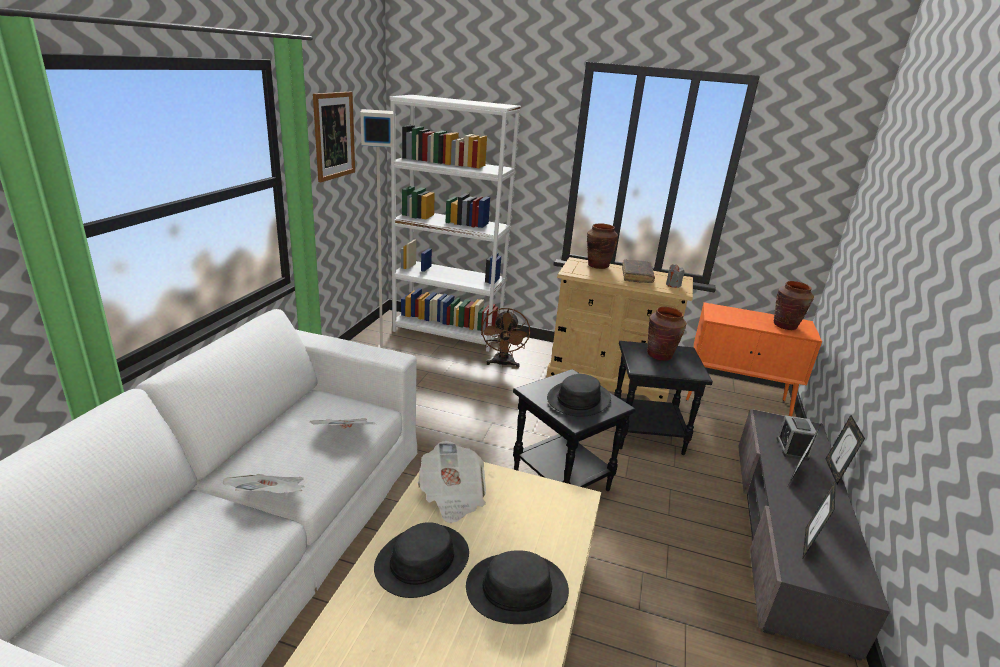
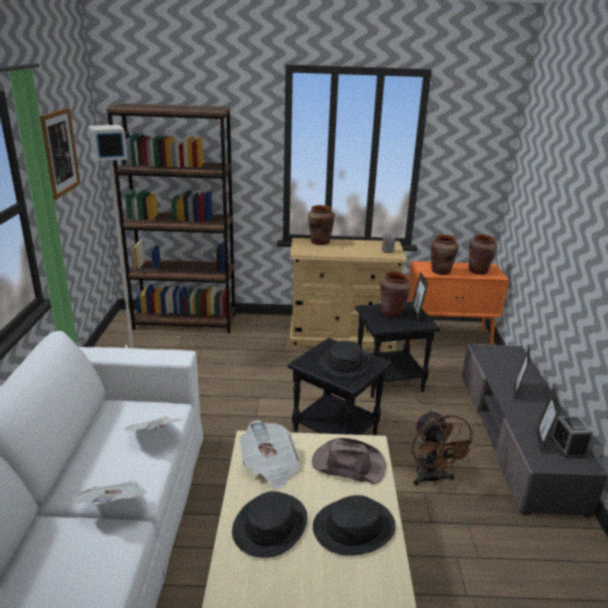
camera: 15 degrees left, 0 degrees up
(447, 333) = (185, 322): white bookcase -> brown bookcase
(502, 364) = (247, 342): brown fan -> brown fan (432, 479)
(541, 514) = (347, 464): none -> brown hat
(637, 276) = (355, 247): brown book -> none
(736, 319) = (440, 271): none -> brown vase
(792, 448) = (507, 370): alarm clock -> alarm clock (568, 447)
(834, 472) = (542, 382): picture frame -> picture frame (416, 315)

